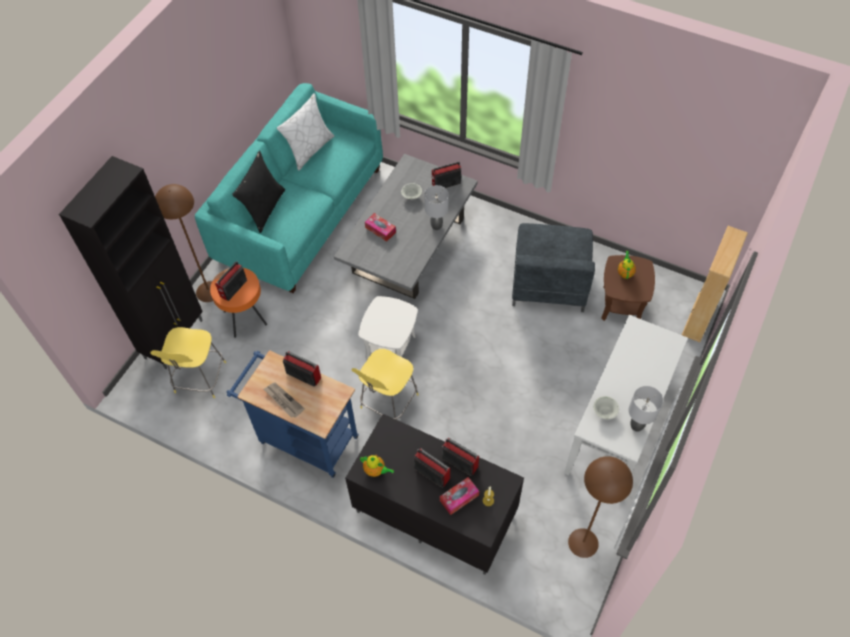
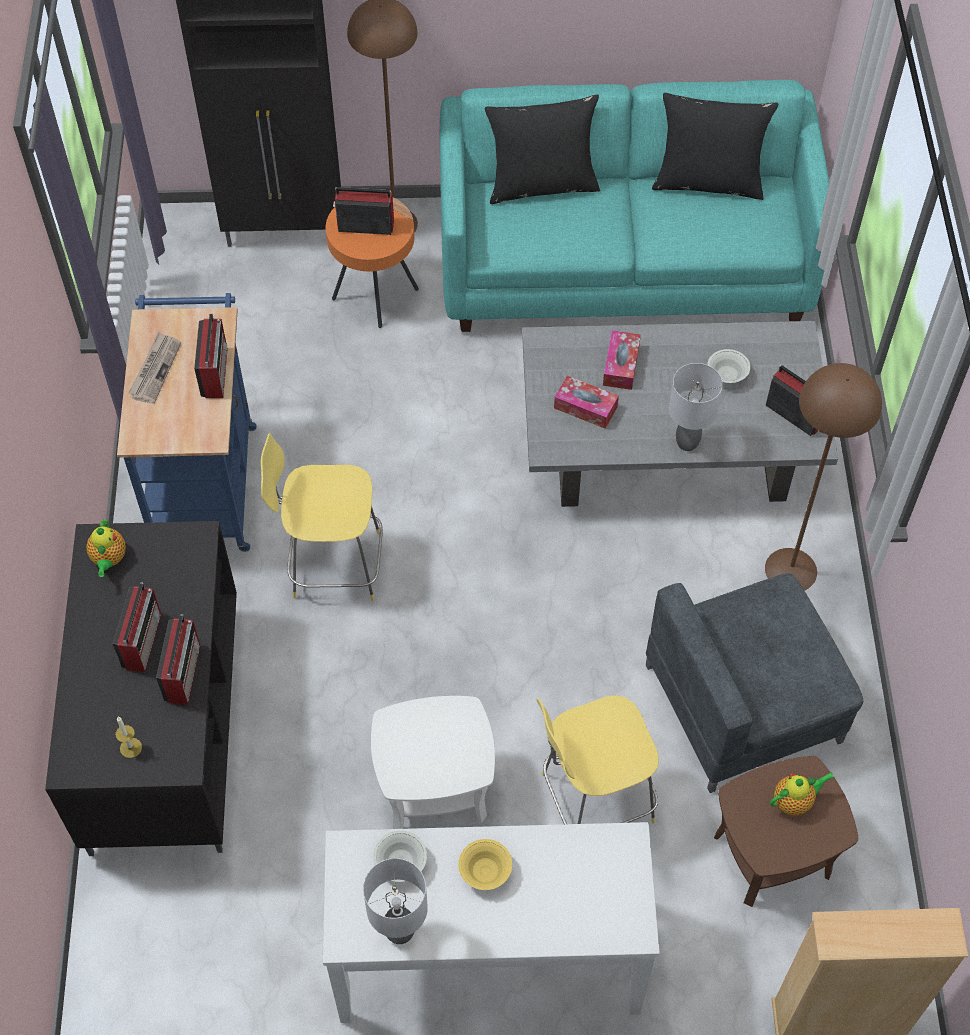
camera: 60 degrees right, 0 degrees up
(199, 379) = (234, 295): yellow stool -> yellow stool (593, 799)
(309, 149) = (708, 181): white pillow -> black pillow
(390, 347) = (442, 517): white side table -> white side table (434, 790)
(459, 498) = (115, 702): tissue box -> tissue box (585, 407)
(583, 543) = (220, 993): brown floor lamp -> brown floor lamp (790, 570)
(624, 382) = (485, 872): none -> yellow bowl

